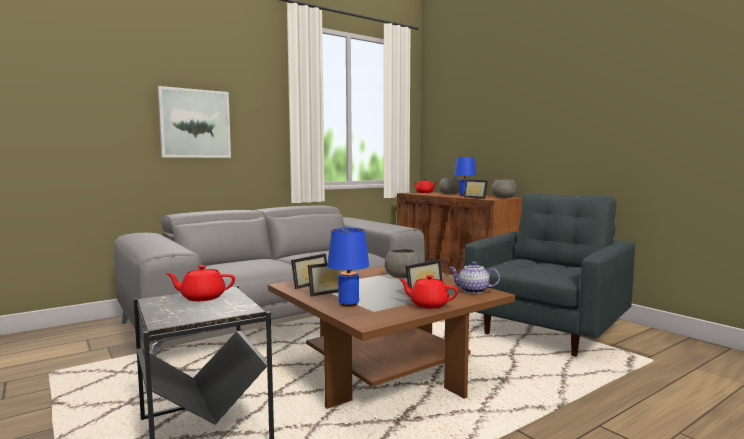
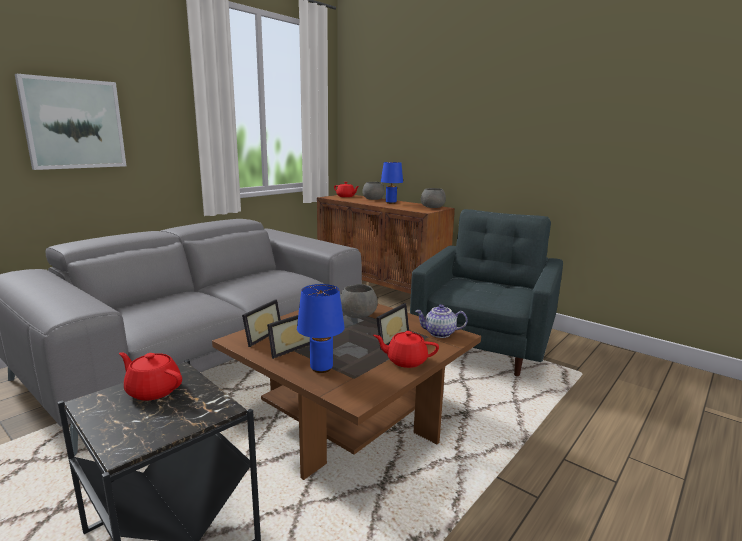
camera: 15 degrees left, 10 degrees up
(202, 297) = (153, 390): red teapot -> red teapot turned 45 degrees clockwise
(477, 198) = (407, 208): picture frame -> none

